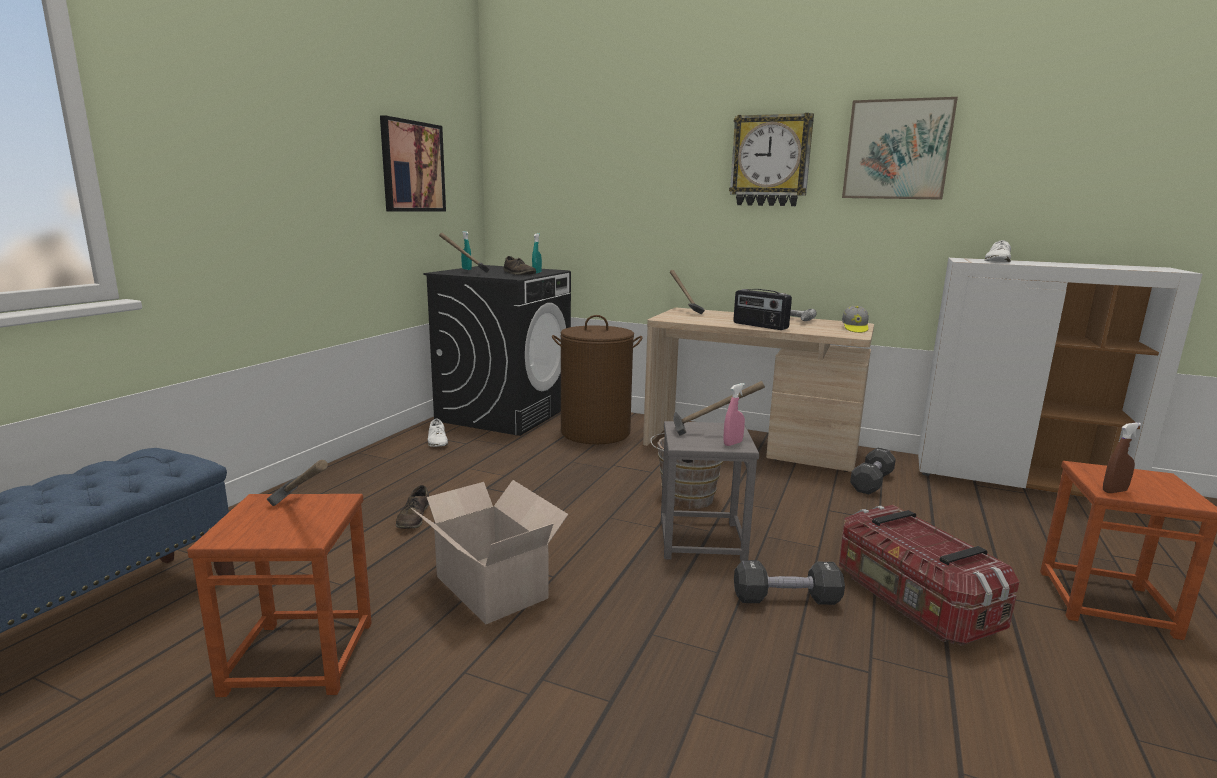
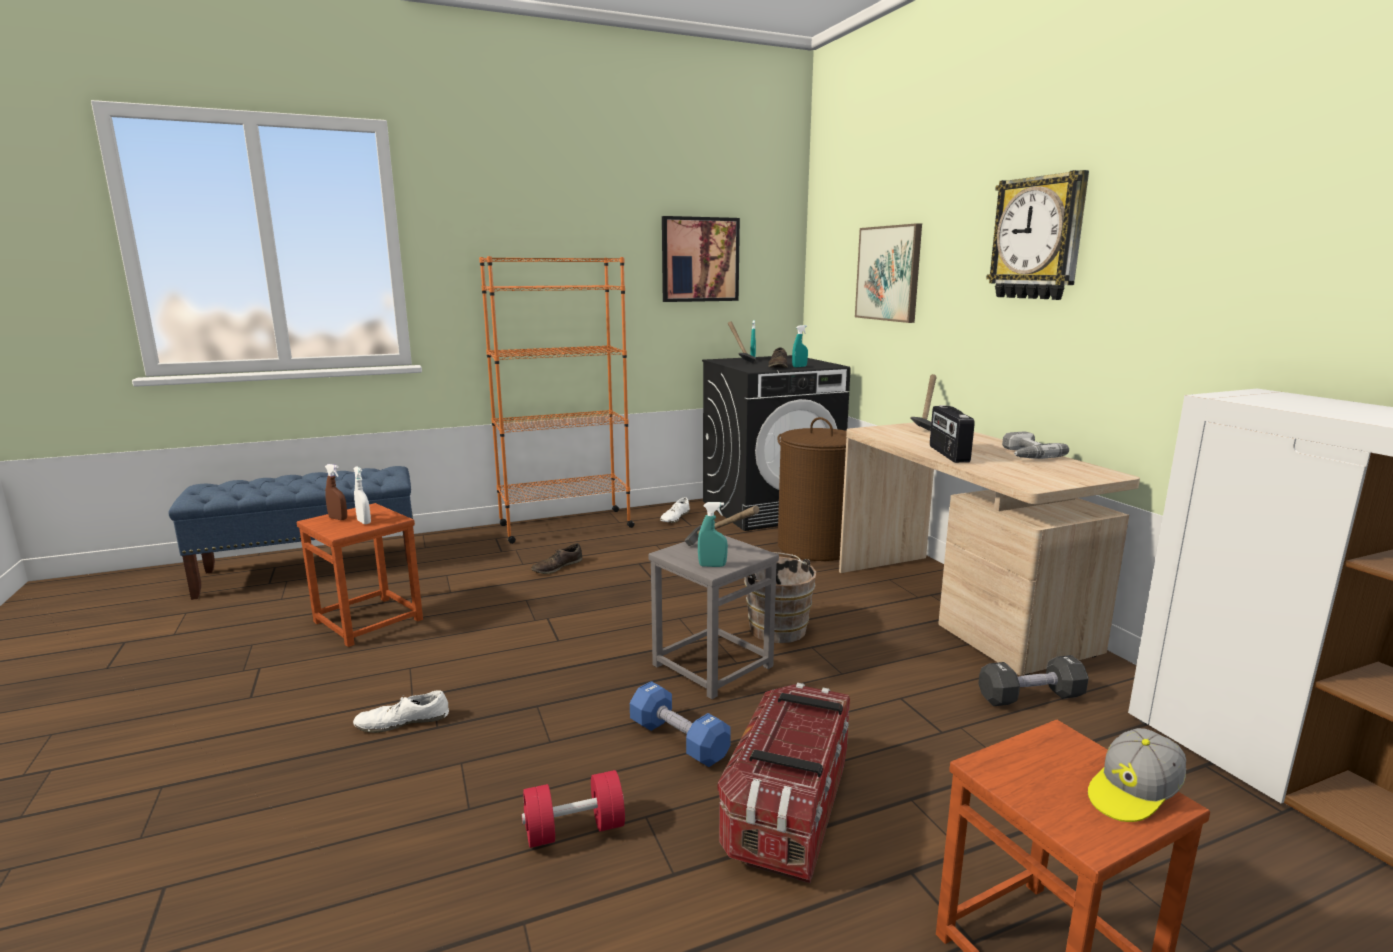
camera: 45 degrees right, 0 degrees up
(305, 516) = (364, 522): hammer -> white spray bottle
(339, 479) = (565, 526): none -> orange bookcase
(490, 585) = (514, 628): cardboard box -> none
(733, 443) = (712, 566): pink spray bottle -> turquoise spray bottle
(786, 599) = (678, 740): black dumbbell -> blue dumbbell
(854, 329) = (1071, 478): cap -> cap (1133, 794)
(859, 695) = (574, 830): none -> red dumbbell
(897, 150) = (1193, 215): picture -> picture (888, 273)
(998, 261) = (1297, 401): white shoe -> white shoe (402, 721)
(1114, 491) = (1000, 770): brown spray bottle -> brown spray bottle (338, 519)

